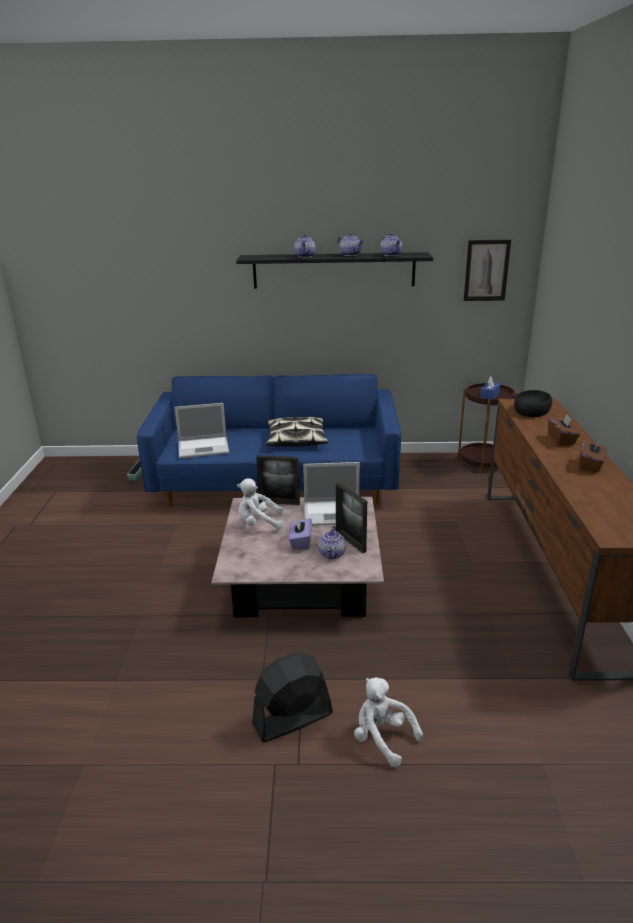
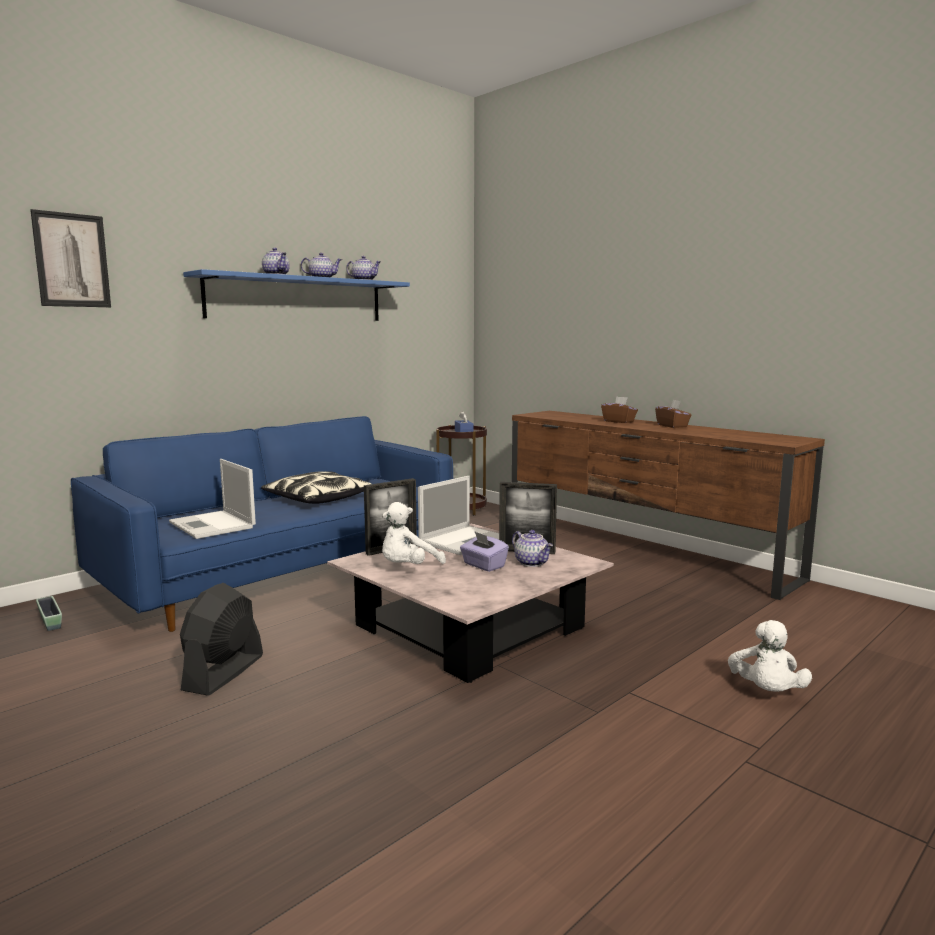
camera: 45 degrees left, 15 degrees down
(204, 447) = (213, 525): laptop -> laptop turned 105 degrees clockwise
(292, 719) = (685, 722): black fan -> black fan (223, 672)
(334, 270) = (297, 299): black shelf -> blue shelf
(382, 738) = (766, 692): white plush toy -> white plush toy turned 75 degrees counterclockwise
(486, 270) = (436, 306): picture -> picture (72, 260)
(532, 410) = (554, 415): black bowl -> none

